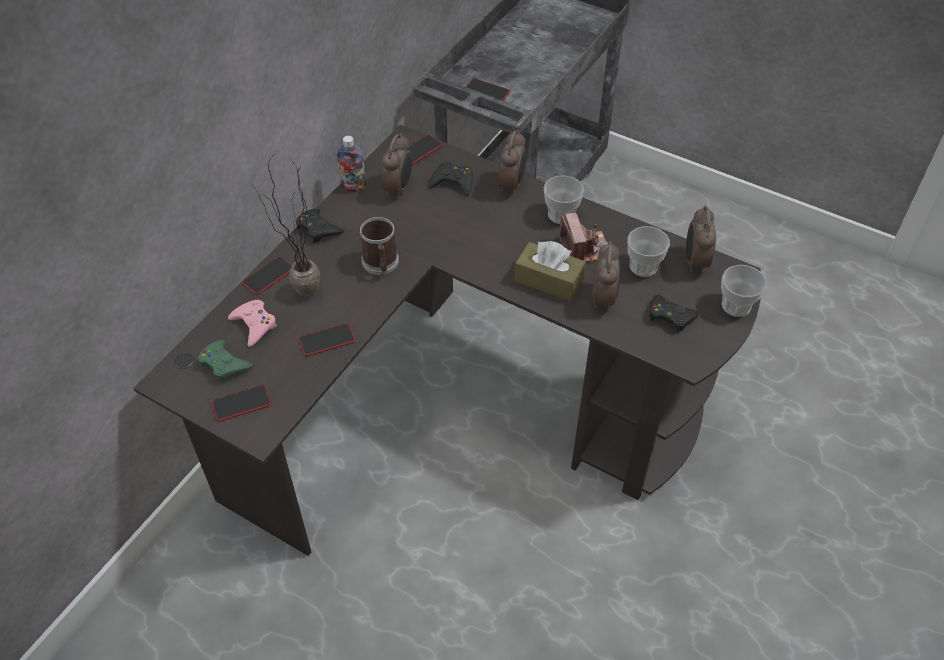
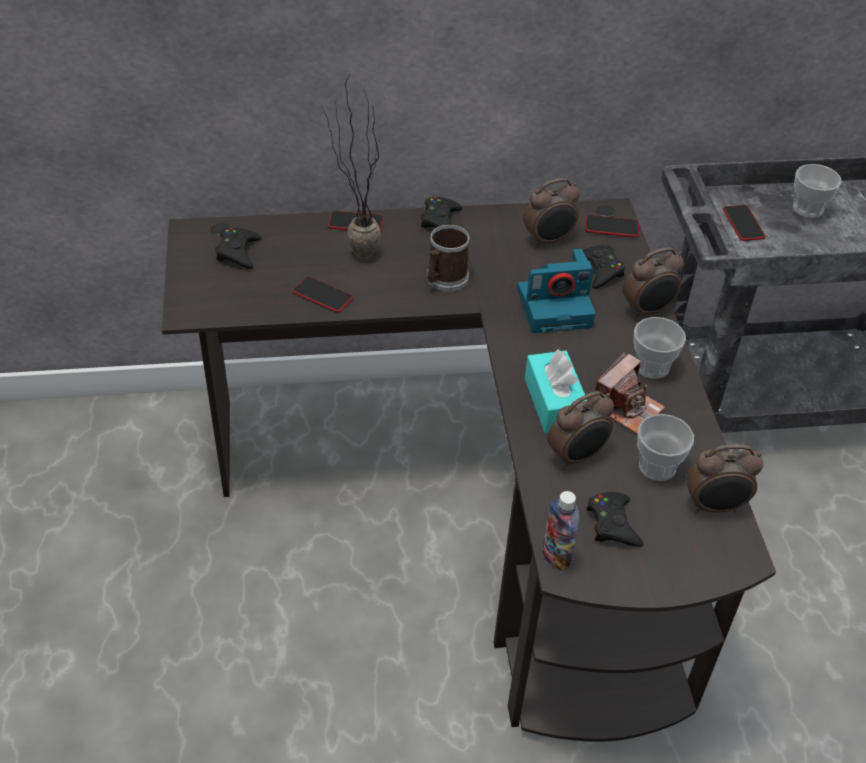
camera: 50 degrees right, 5 degrees down
(224, 364) = (238, 252): green game controller -> black game controller
(241, 403) = (207, 285): phone -> none
(254, 325) = (295, 245): pink game controller -> none
(353, 187) = (515, 213): bottle -> bottle (556, 556)
(465, 224) = (556, 307): none -> camera
(549, 280) = (554, 403): brown tissue box -> turquoise tissue box
(694, 262) = (714, 507): alarm clock -> alarm clock turned 150 degrees counterclockwise
(736, 306) = (692, 575): cup -> cup (808, 209)

